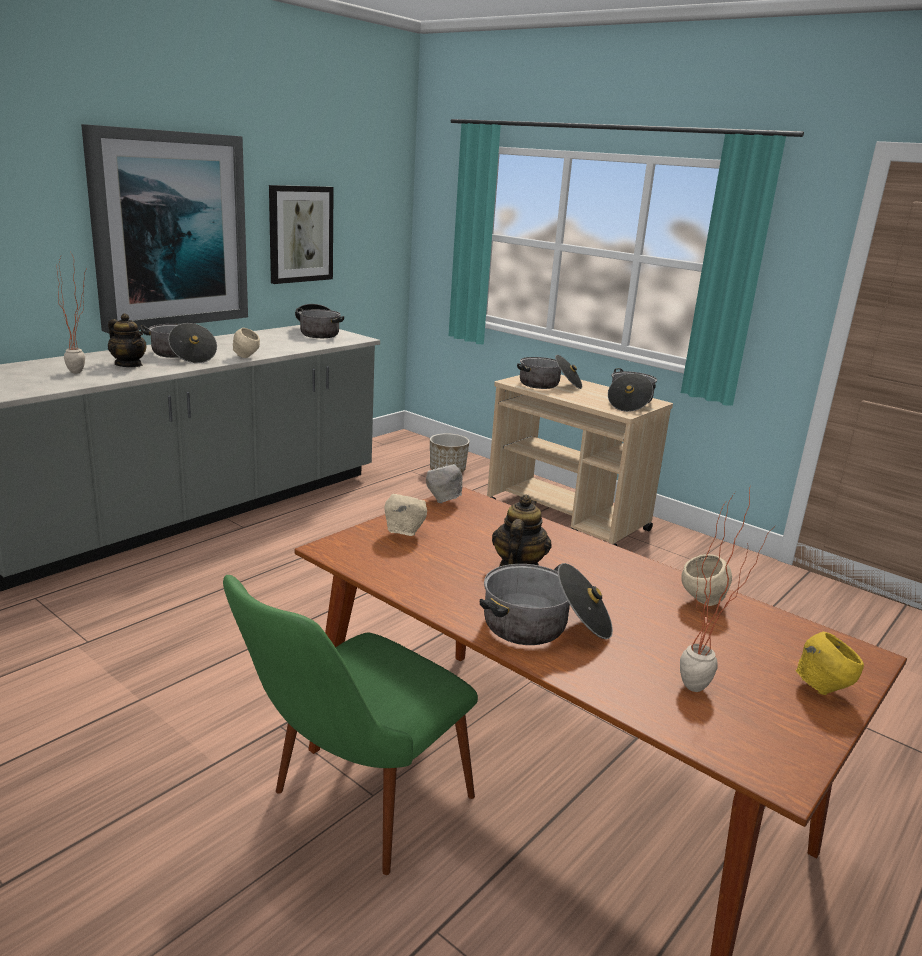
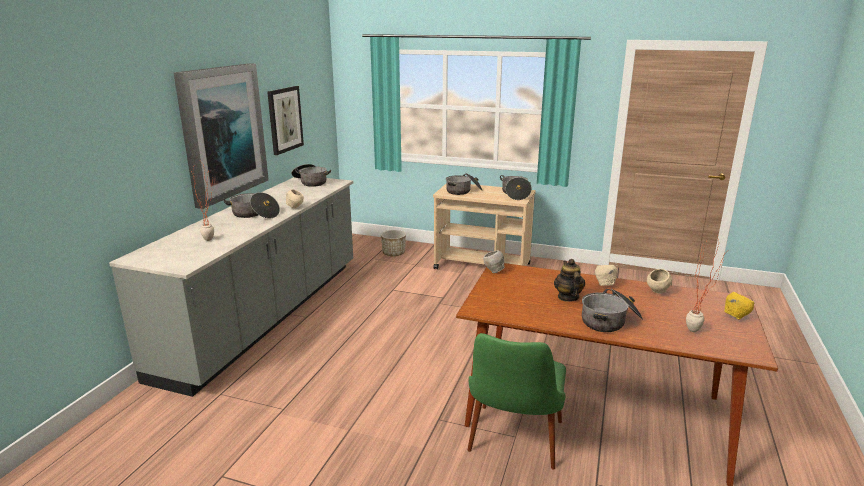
camera: 20 degrees left, 0 degrees up
(129, 365) = (232, 227): teapot -> none
(404, 534) = (497, 293): beige bowl -> beige bowl (604, 285)

